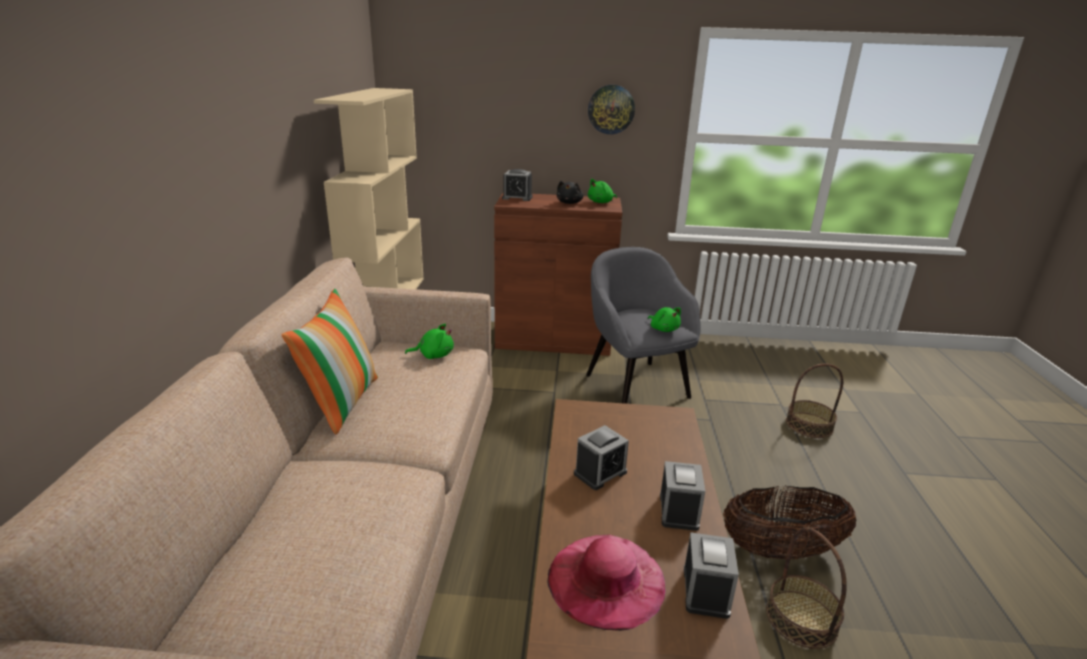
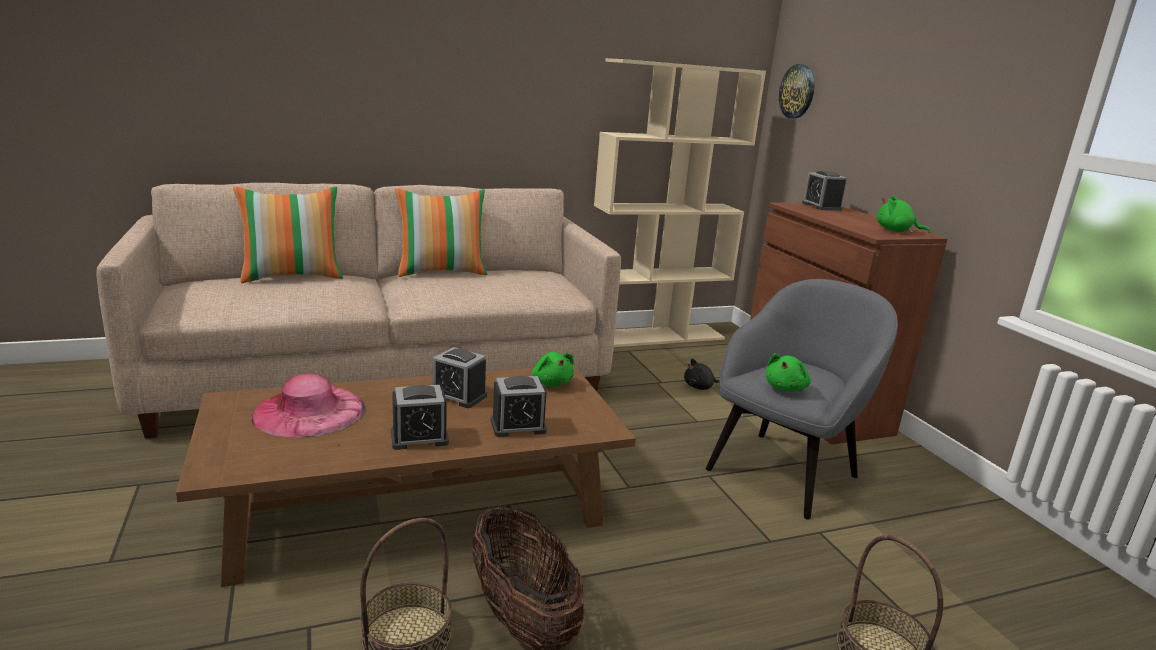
camera: 65 degrees right, 5 degrees down
(264, 522) = (293, 276): none -> pillow
(434, 355) = (542, 284): green plush toy -> green plush toy (551, 383)
(569, 203) = (855, 221): black plush toy -> black plush toy (700, 387)
(611, 109) = (969, 107): wall clock -> wall clock (797, 91)
(705, 591) = (304, 456): alarm clock -> alarm clock (518, 426)

